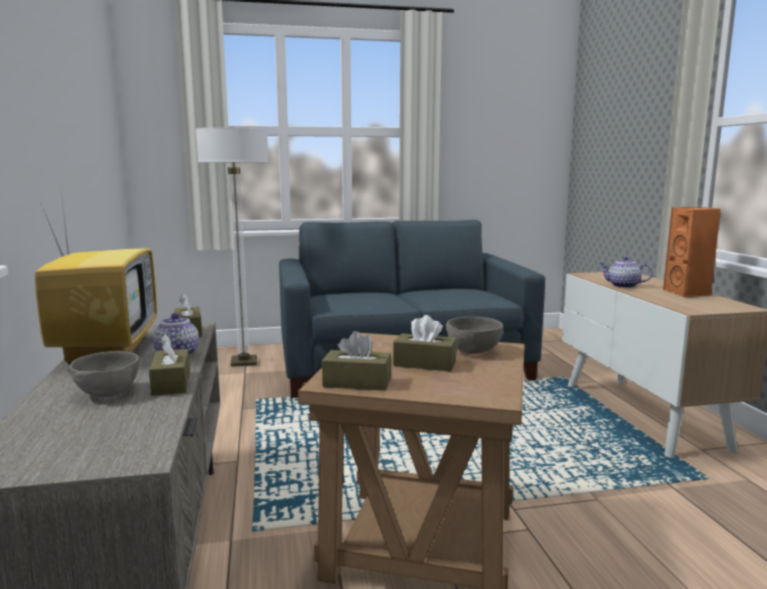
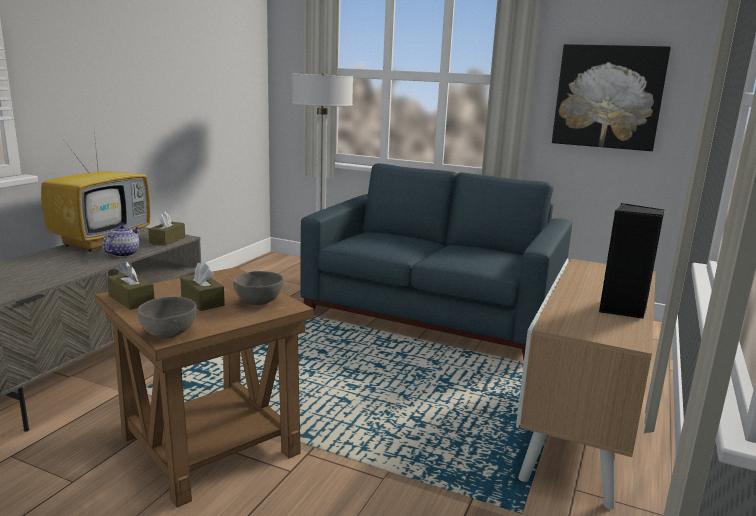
camera: 35 degrees right, 5 degrees up
(107, 393) = (39, 267): grey bowl -> grey bowl (167, 334)
(171, 383) = (76, 271): brown tissue box -> none
(495, 144) = (608, 97): none -> picture
(623, 286) = (576, 284): teapot -> none
(688, 293) = (622, 309): orange speaker -> black speaker

